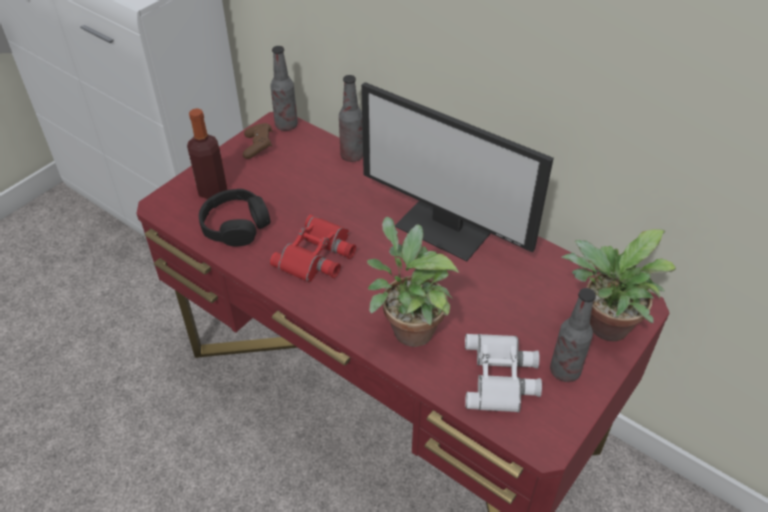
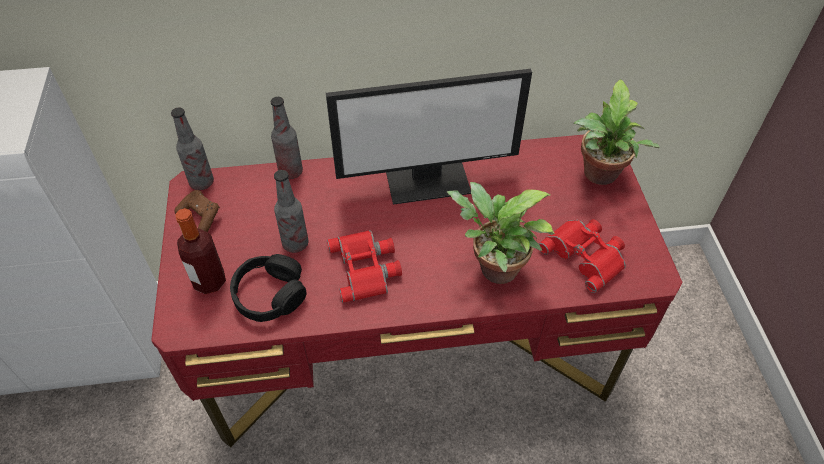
camera: 45 degrees left, 5 degrees up
(502, 377) = (586, 255): white binoculars -> red binoculars
(564, 371) = (612, 221): bottle -> bottle (295, 244)

